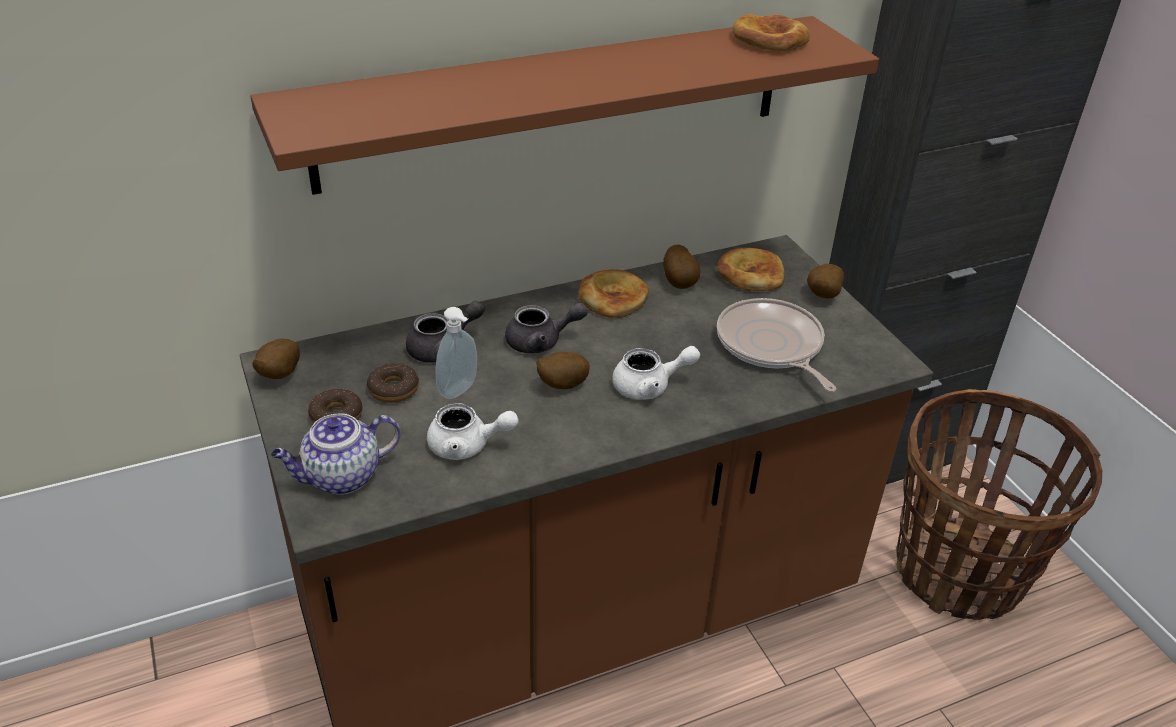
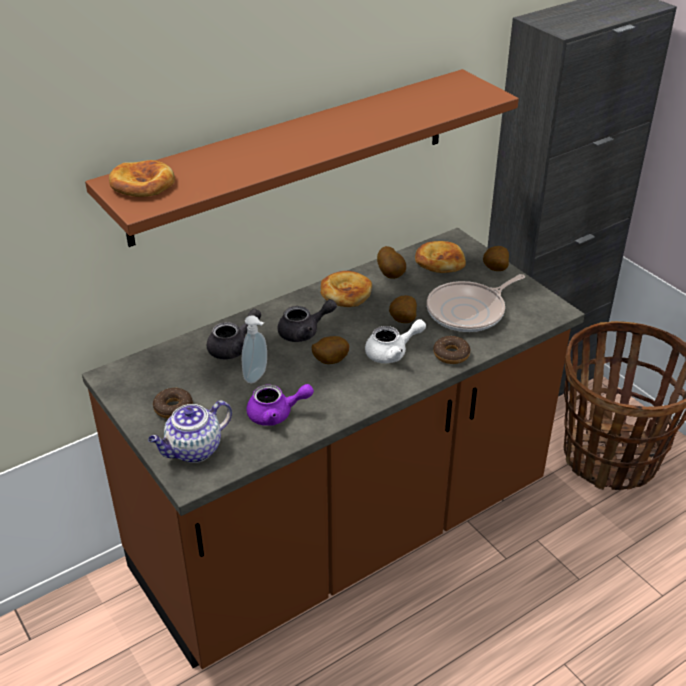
camera: 10 degrees left, 0 degrees up
(278, 375) = (118, 385): potato -> potato (402, 321)
(393, 389) = (208, 382): donut -> donut (451, 354)
(467, 446) = (276, 414): white teapot -> purple teapot
(770, 39) = (439, 92): bread -> bread (143, 184)
(771, 346) = (469, 311): frying pan -> frying pan turned 90 degrees counterclockwise

